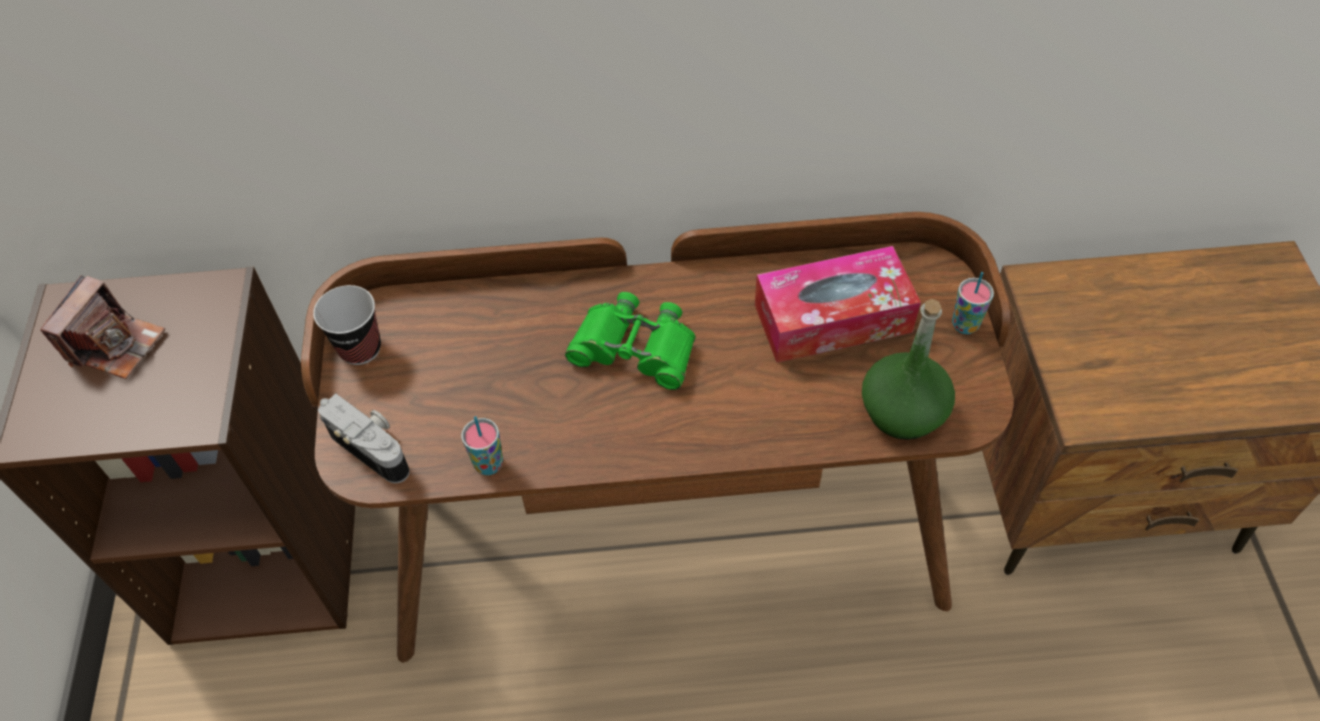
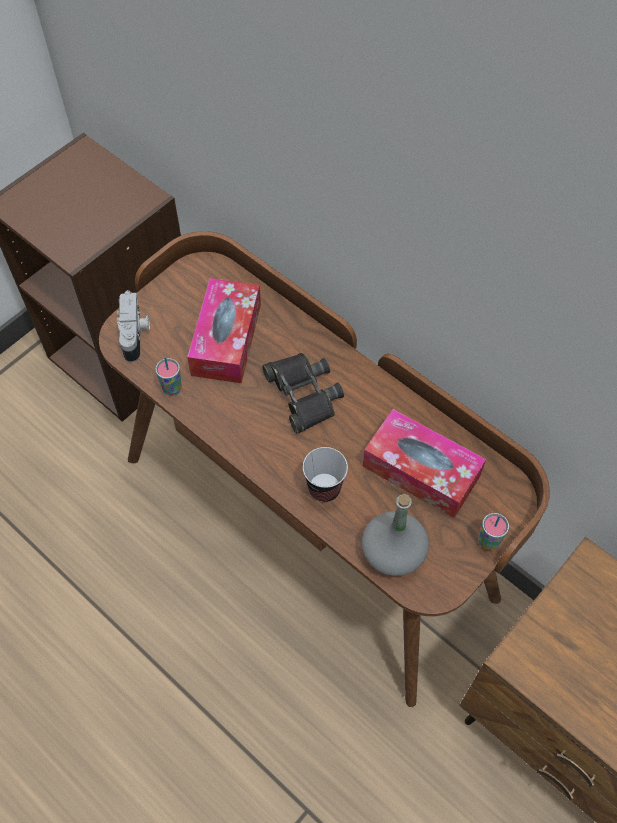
camera: 45 degrees right, 5 degrees up
(116, 344) = (81, 189): camera -> none
(360, 348) = (183, 280): cup -> cup (324, 488)
(486, 365) = (226, 339): none -> tissue box
(635, 349) = (303, 394): green binoculars -> black binoculars
(903, 412) = (393, 552): green bottle -> grey bottle

